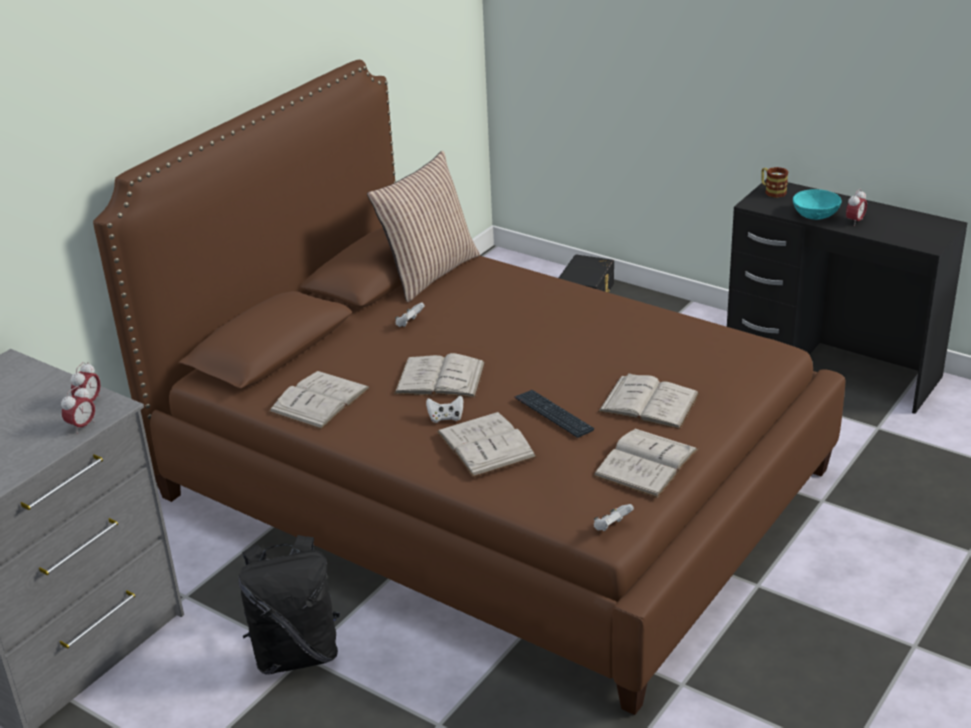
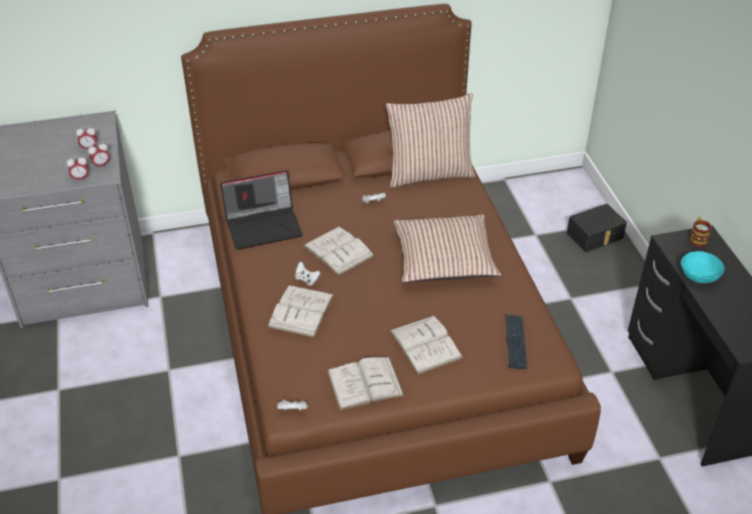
camera: 40 degrees right, 10 degrees up
(296, 653) = (167, 365): black backpack -> none
(320, 400) = (264, 226): white book -> laptop
(553, 414) = (361, 316): keyboard -> keyboard (515, 342)
(555, 330) = (444, 258): none -> pillow
(855, 221) = (720, 298): alarm clock -> alarm clock (89, 148)

